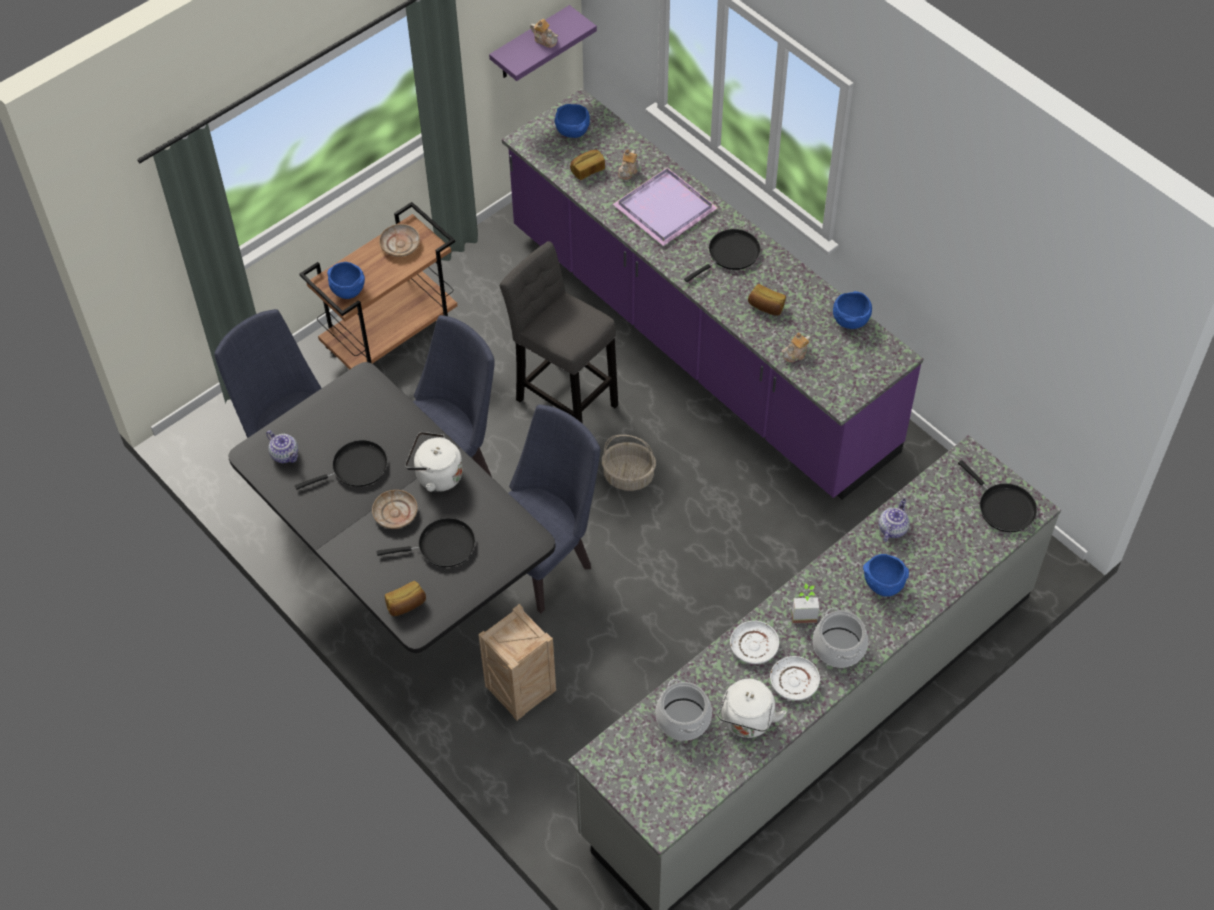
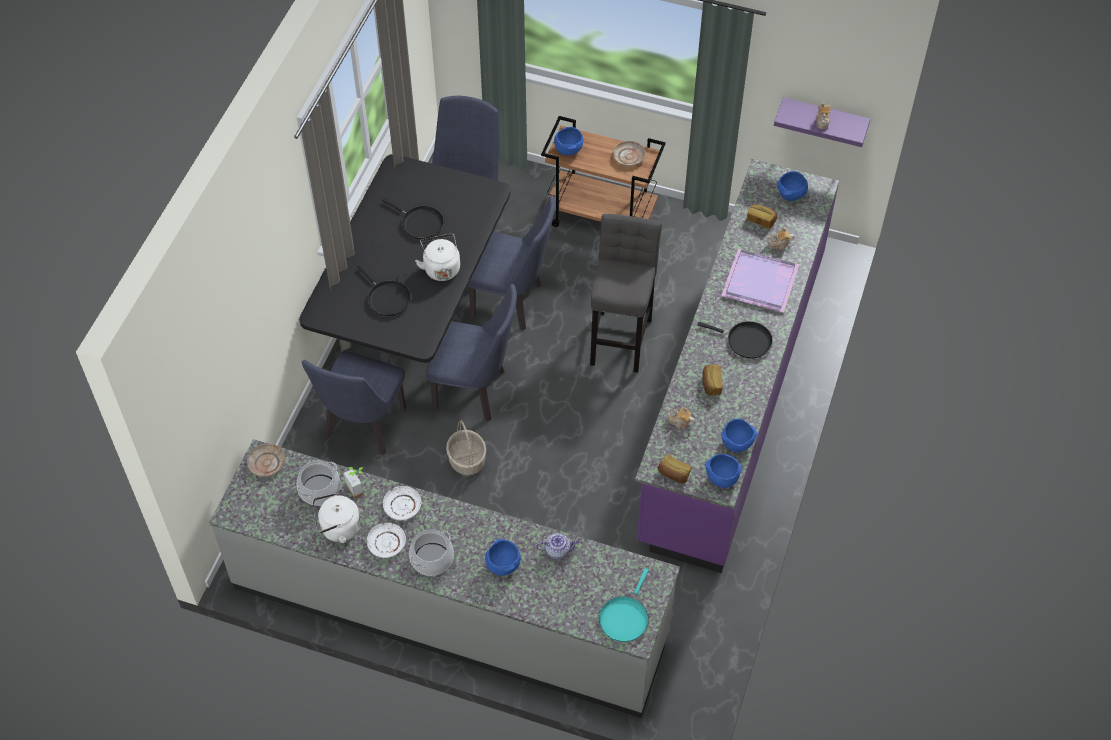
camera: 60 degrees right, 0 degrees up
(285, 455) = (407, 182): teapot -> none
(395, 513) = (397, 261): beige plate -> beige plate (266, 464)
(406, 605) = (330, 301): bread -> bread (673, 474)
(520, 693) = (363, 428): crate -> blue chair
(628, 476) = (579, 407): basket -> basket (466, 460)
(803, 613) = (448, 525): potted plant -> potted plant (358, 488)
(884, 353) = (721, 478): none -> blue bowl
(1003, 507) = (625, 617): black frying pan -> turquoise frying pan

